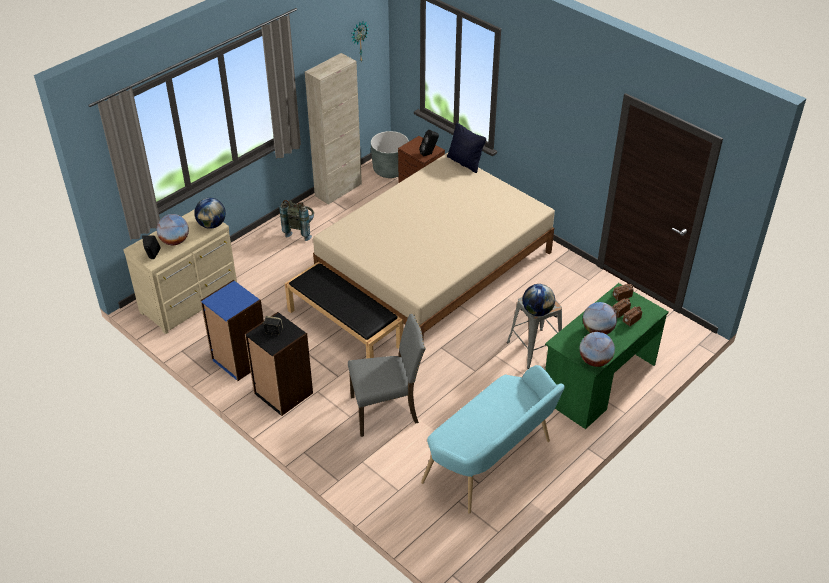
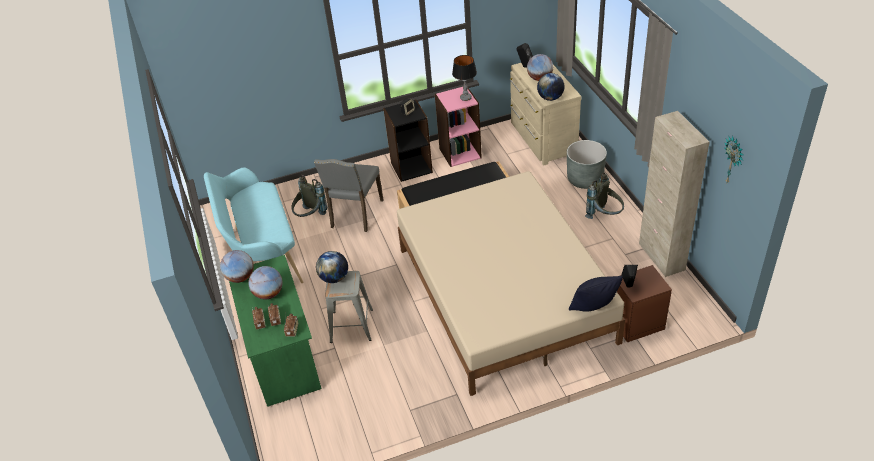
camera: 120 degrees right, 0 degrees up
(228, 292) = (465, 98): none -> table lamp
(239, 360) = (460, 153): blue bookcase -> pink bookcase
(390, 169) = (684, 307): grey planter -> grey planter (584, 179)
(410, 450) = (310, 216): none -> grey backpack

